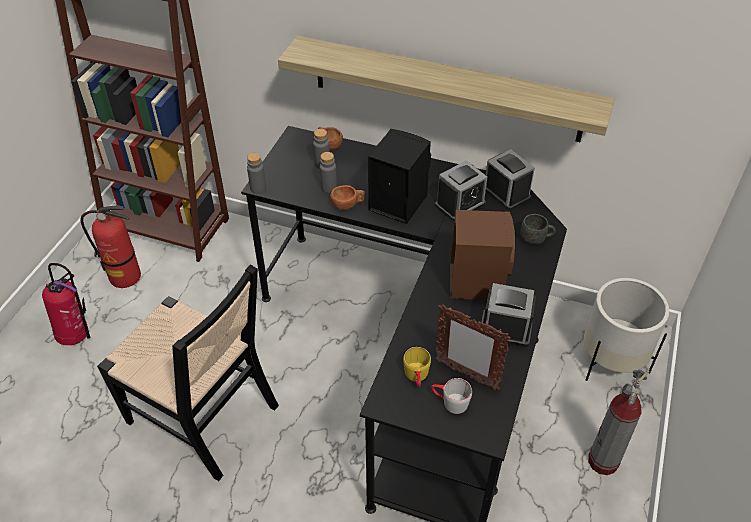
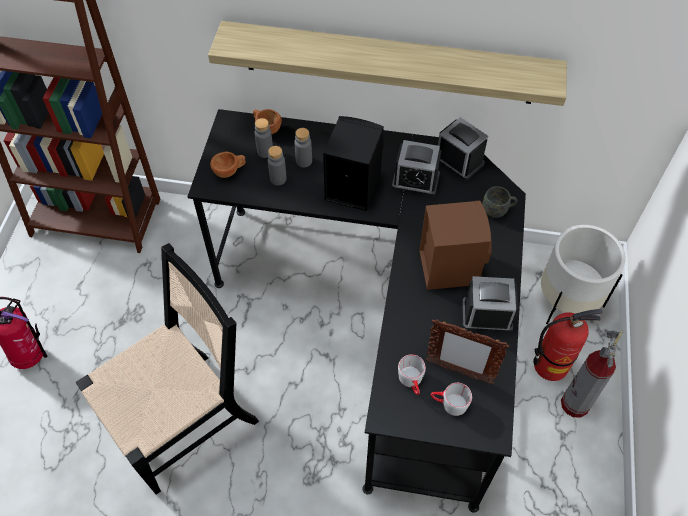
camera: 10 degrees left, 10 degrees up
(125, 277) = (67, 281): fire extinguisher -> fire extinguisher (550, 365)
(202, 416) = (183, 421): chair -> chair turned 60 degrees counterclockwise
(258, 188) = (204, 190): grey bottle -> grey bottle (304, 161)
(348, 205) = (302, 197): brown cup -> brown cup (230, 171)
(417, 377) = (412, 382): yellow mug -> grey mug
(460, 204) = (415, 180): alarm clock -> alarm clock turned 60 degrees clockwise

